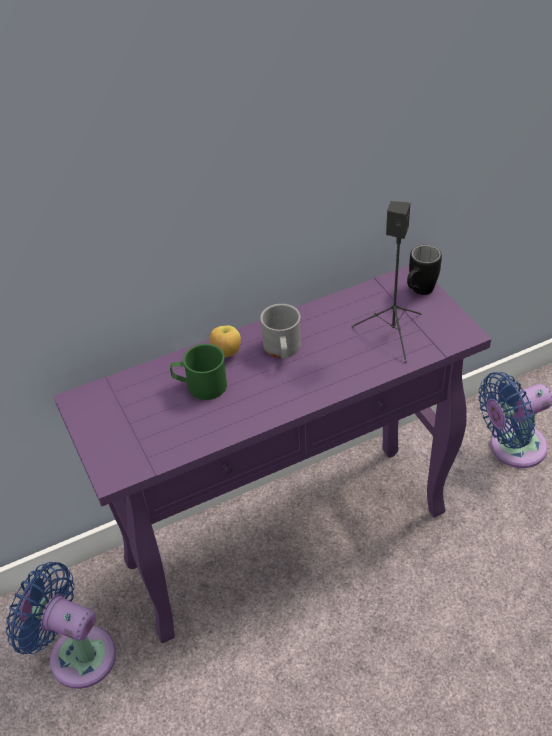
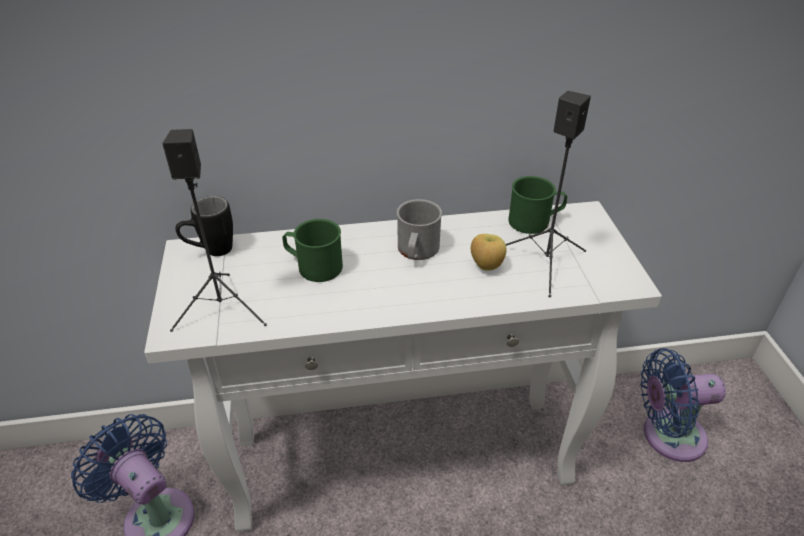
camera: 15 degrees right, 5 degrees down
(144, 444) = (223, 309): none -> black speaker
(226, 352) = (357, 241): apple -> apple (486, 266)
(289, 536) = (404, 459): purple console table -> white console table
(370, 295) = (535, 221): none -> green mug
(418, 292) = (590, 229): black mug -> black mug (211, 251)

